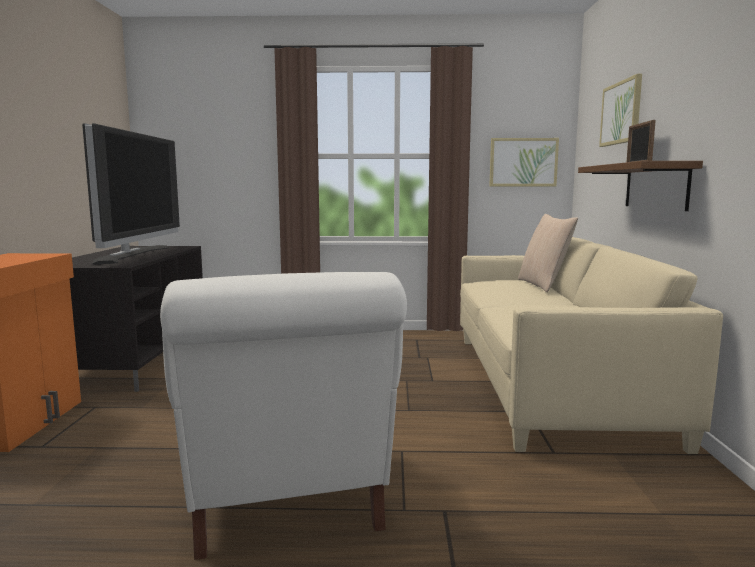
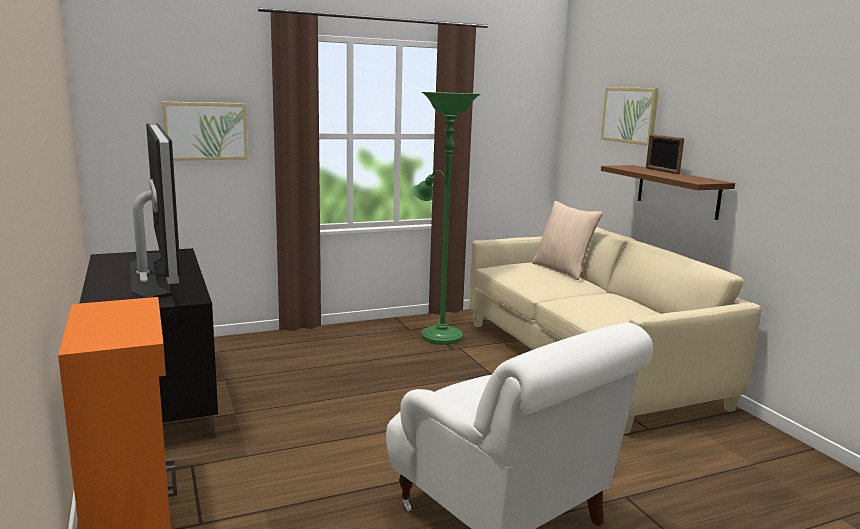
camera: 25 degrees left, 5 degrees up
(419, 346) = (438, 335): none -> green floor lamp
(523, 162) = (514, 142): picture -> picture (206, 131)

